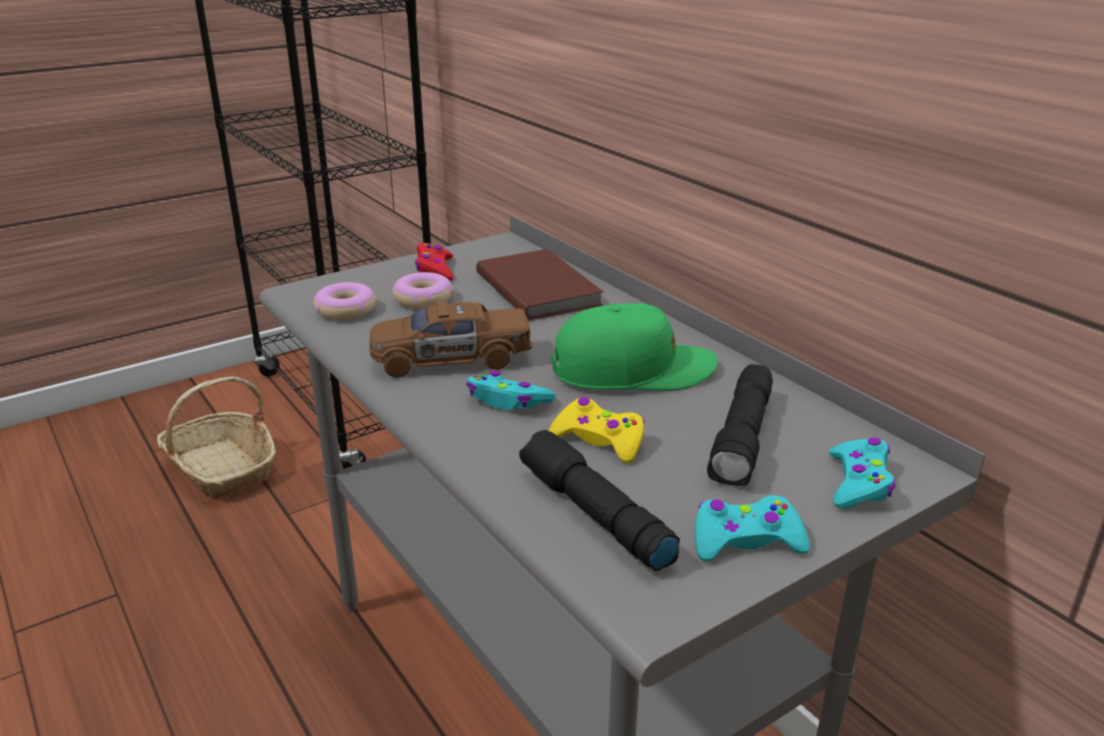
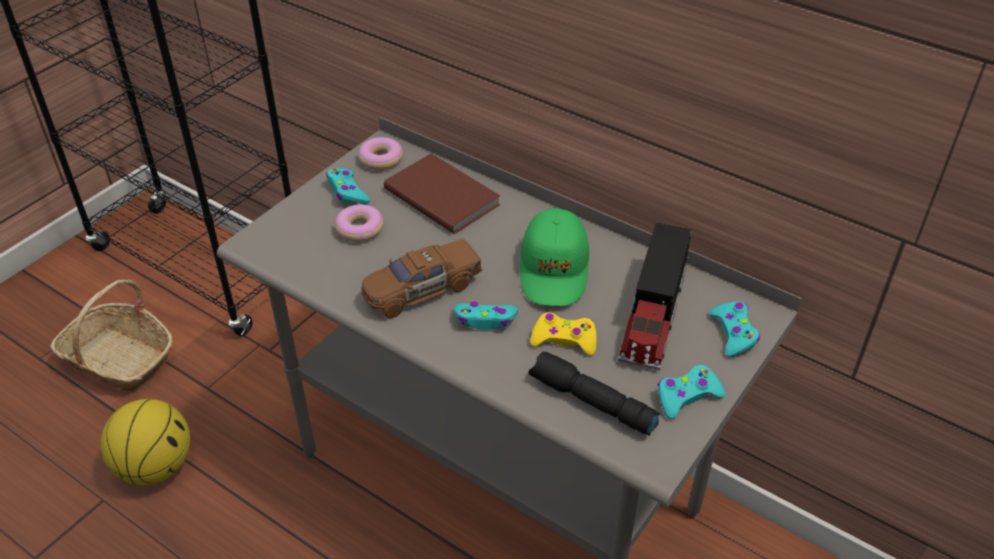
camera: 20 degrees left, 15 degrees up
(189, 575) = (156, 466): none -> basketball
(346, 310) = (306, 255): donut -> donut (381, 159)
(435, 270) = (347, 192): red game controller -> turquoise game controller
(632, 370) = (554, 268): green cap -> green cap turned 120 degrees clockwise
(743, 439) = (653, 315): black flashlight -> toy truck

